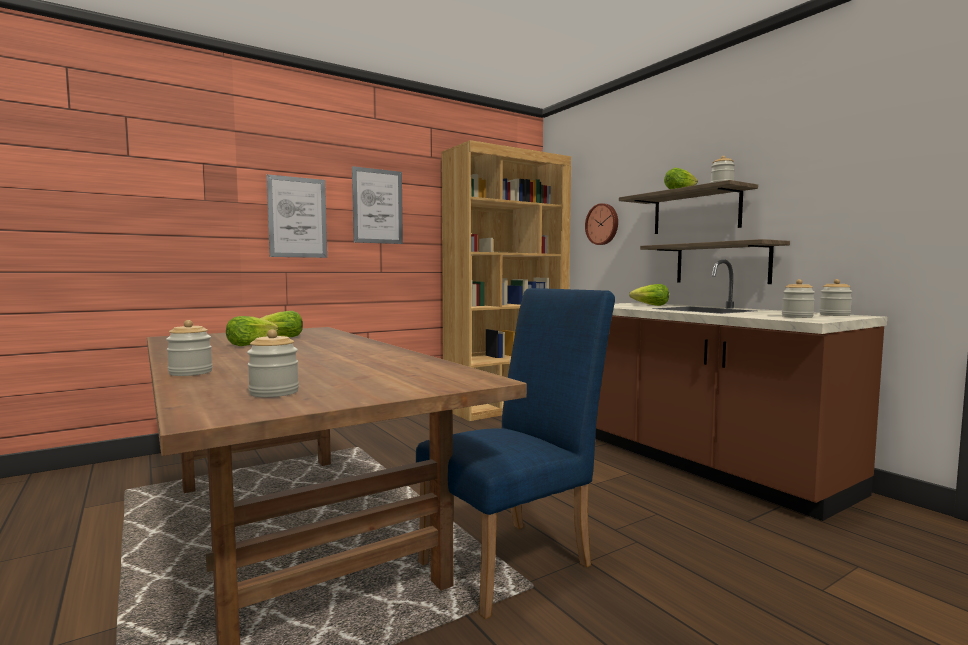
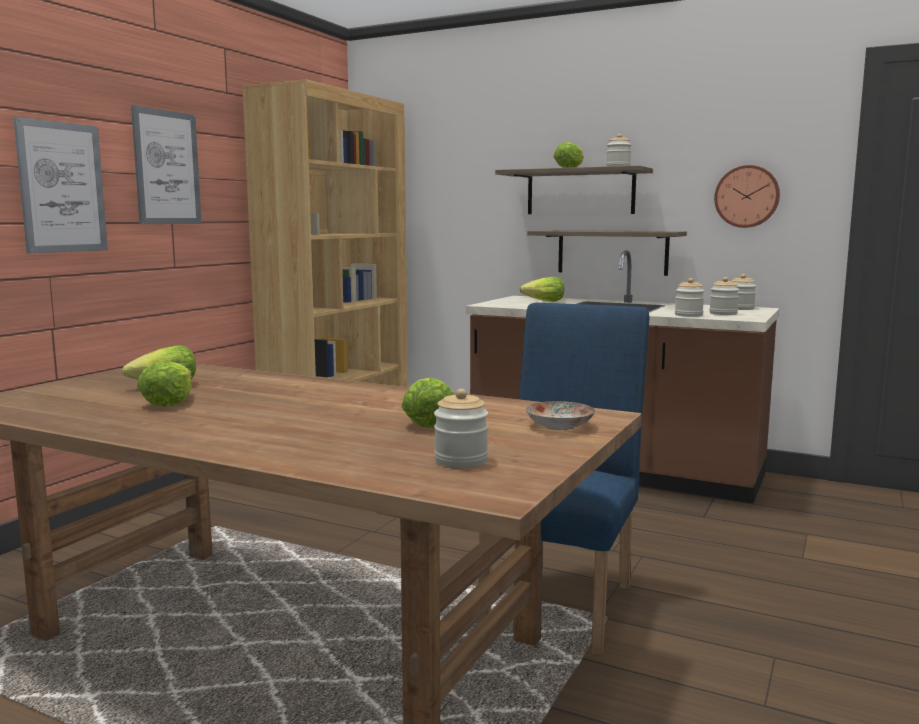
camera: 30 degrees left, 5 degrees up
(190, 373) = (265, 453): jar -> jar (688, 315)
(341, 369) = (428, 423): none -> lettuce
(422, 383) = (560, 426): none -> plate
(602, 224) = (452, 197): wall clock -> wall clock (747, 196)

